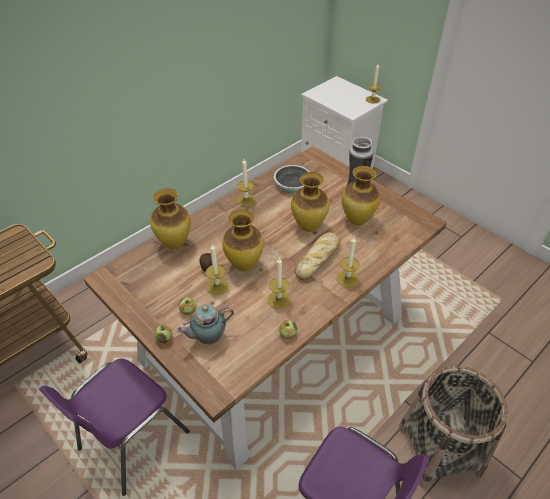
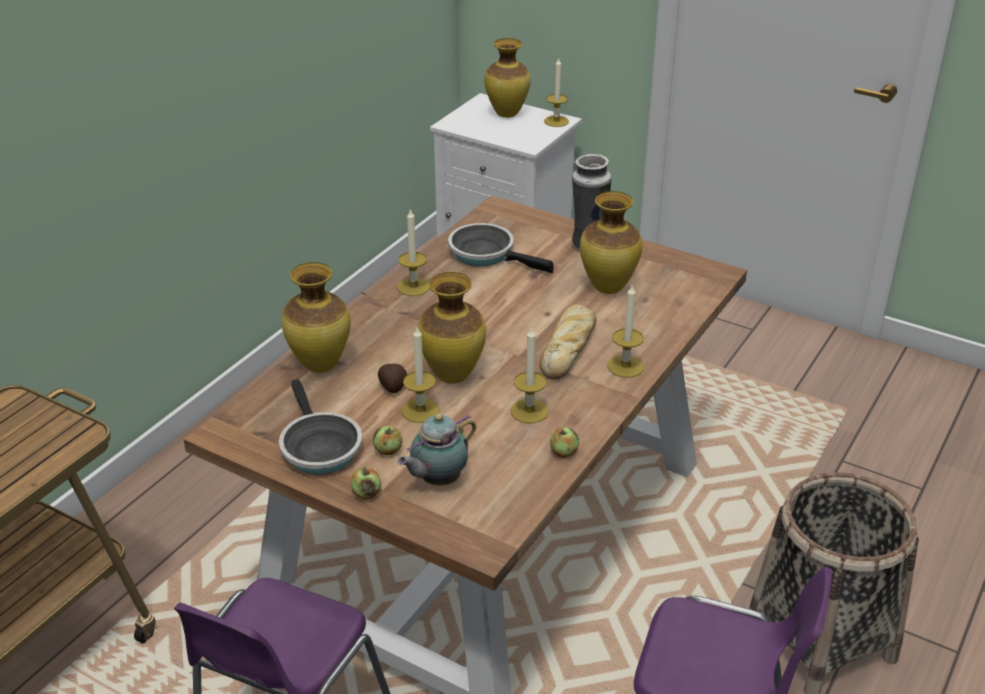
camera: 15 degrees left, 10 degrees down
(151, 300) = (318, 447): none -> frying pan
(309, 227) = (535, 308): vase -> vase (507, 114)

